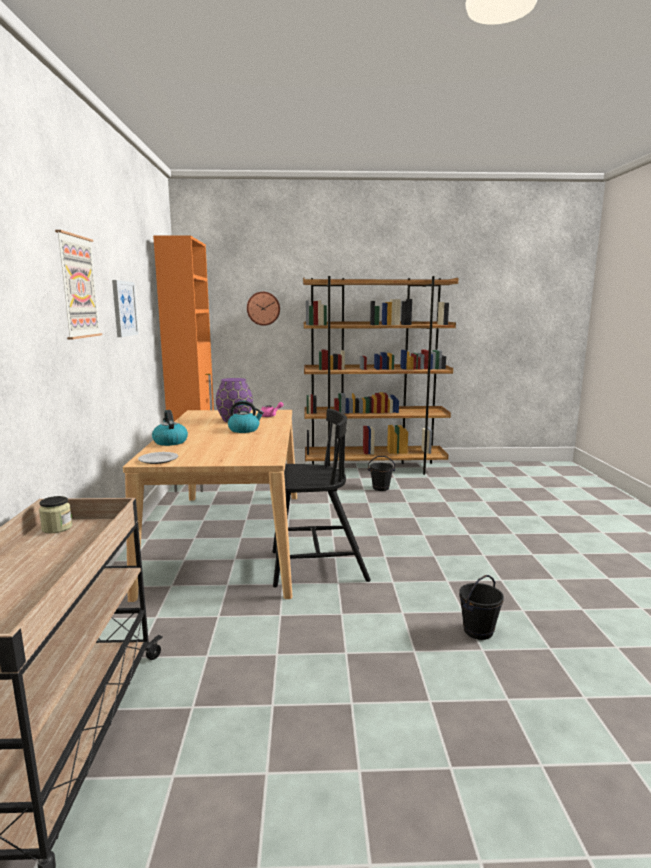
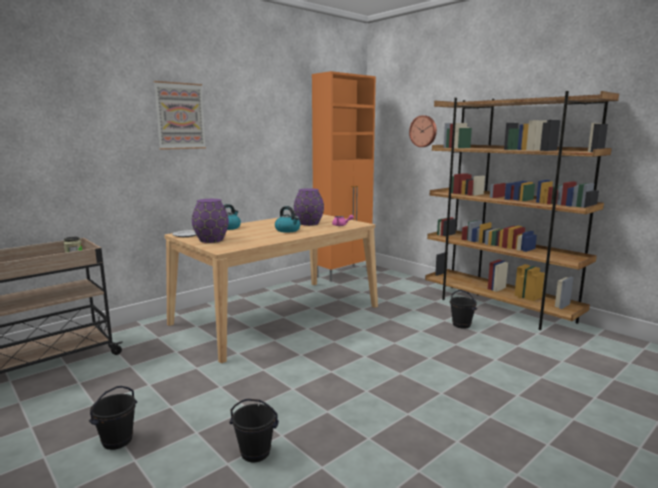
camera: 50 degrees right, 0 degrees up
(124, 308) = (252, 130): picture -> none
(213, 456) = (211, 240): none -> purple vase
(316, 566) = (276, 354): black chair -> none
(379, 704) = (117, 441): none -> black bucket

